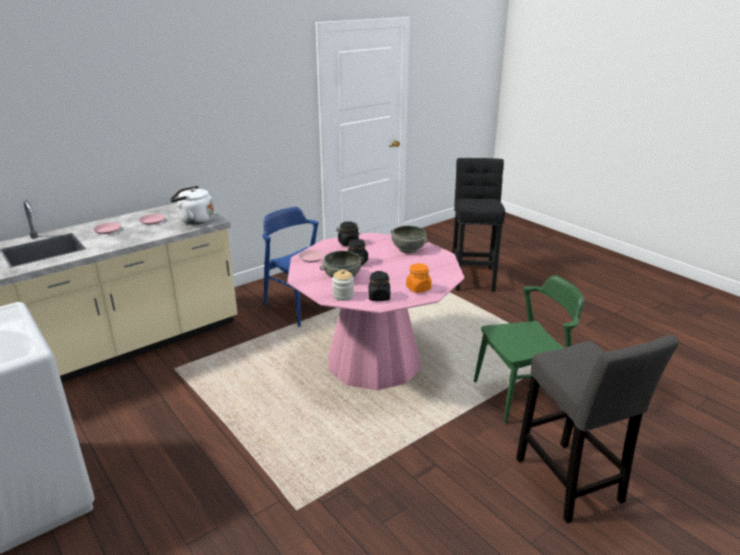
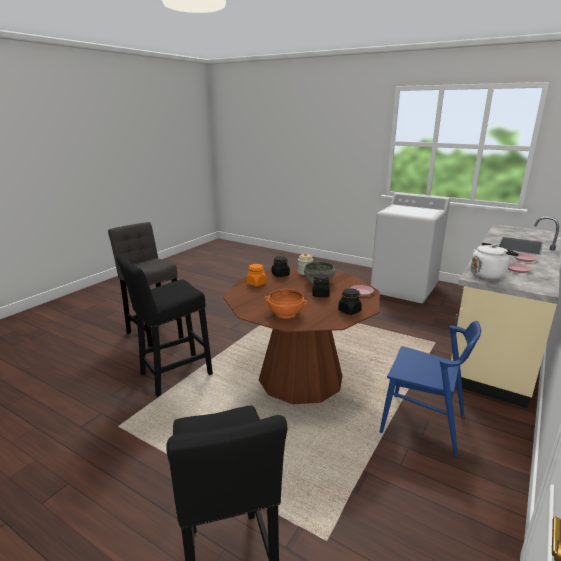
camera: 160 degrees right, 5 degrees down
(374, 361) = (300, 378): pink dining table -> brown dining table
(408, 249) = (286, 313): grey bowl -> orange bowl
(523, 395) = (172, 376): green chair -> black stool

